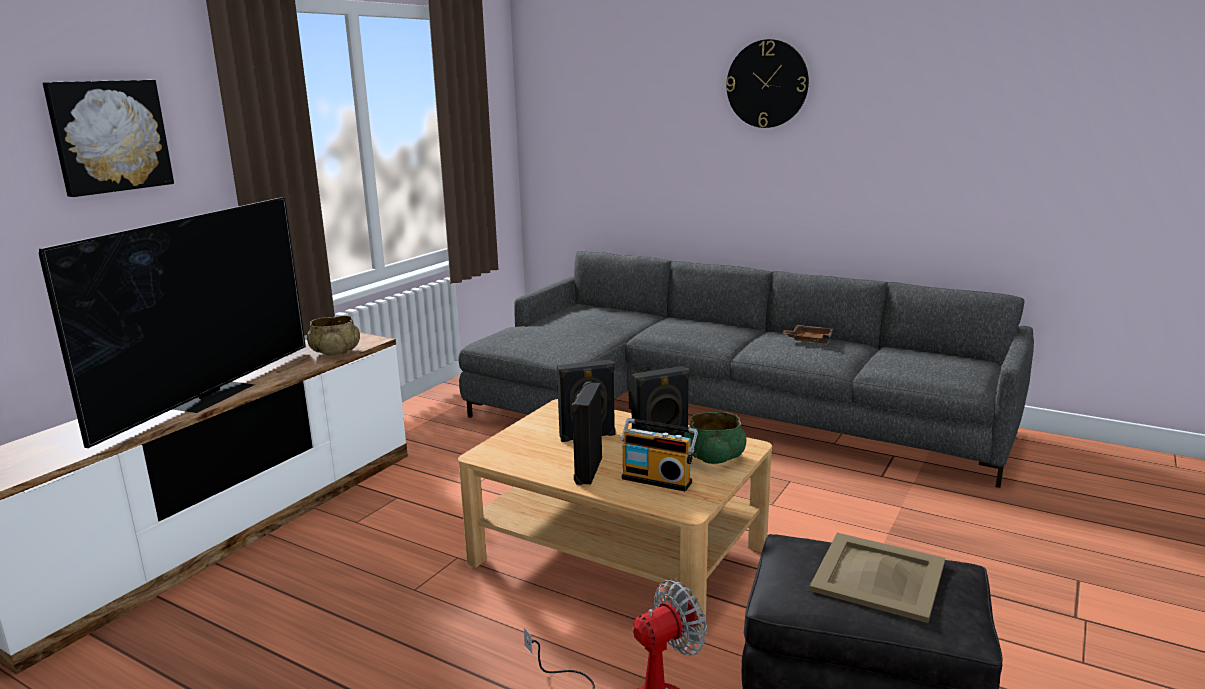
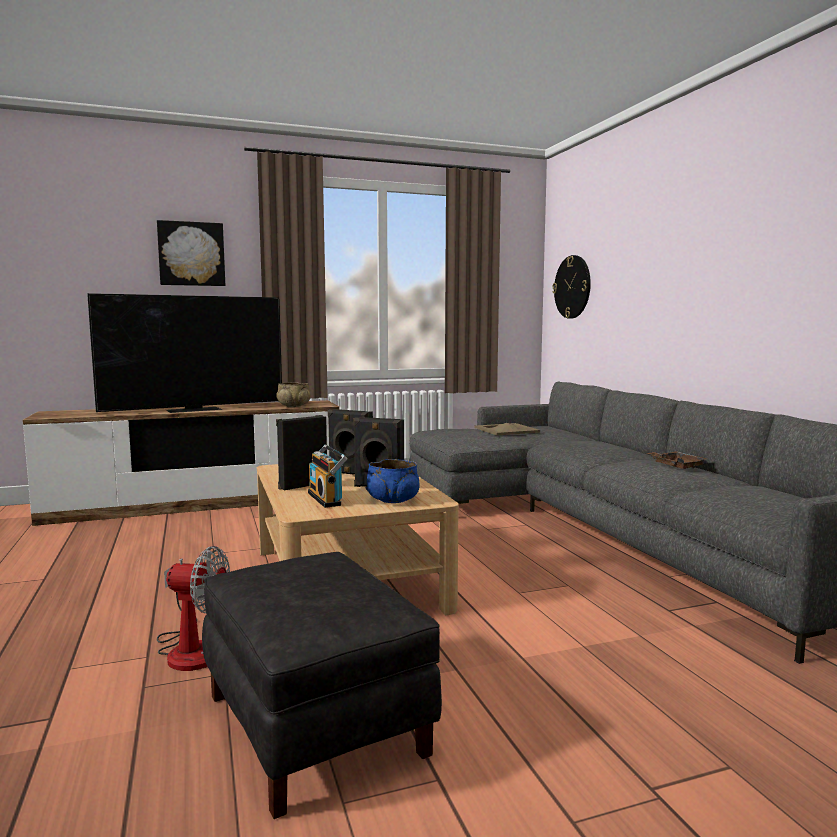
camera: 40 degrees right, 10 degrees down
(714, 458) = (393, 500): green bowl -> blue bowl
(767, 84) = (699, 218): wall clock -> wall clock (572, 287)
(877, 575) = (322, 587): beige tray -> beige tray (506, 430)

